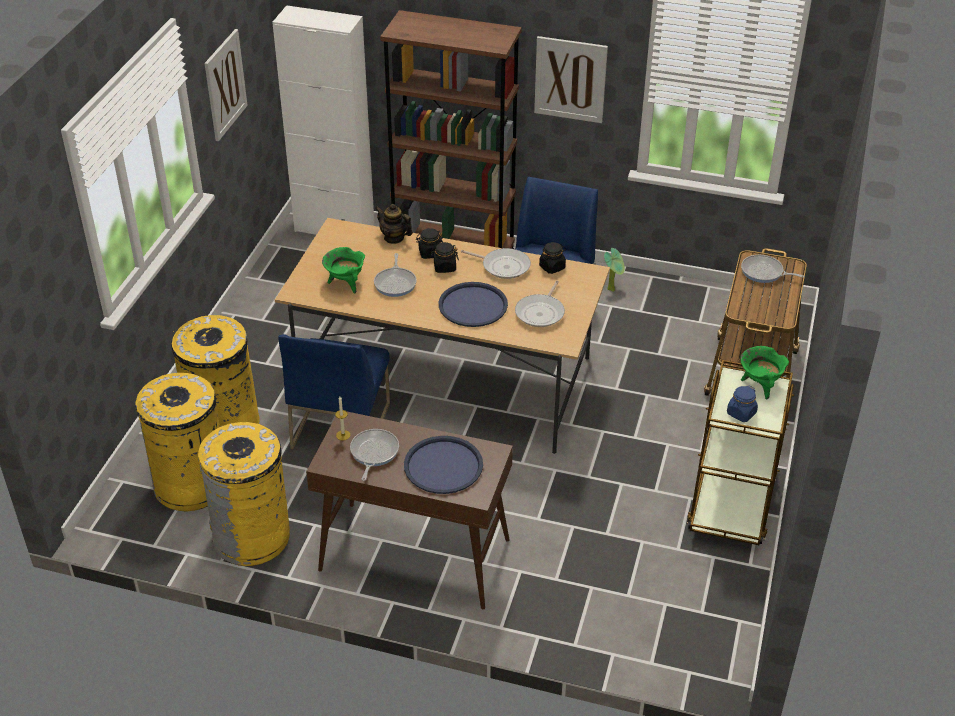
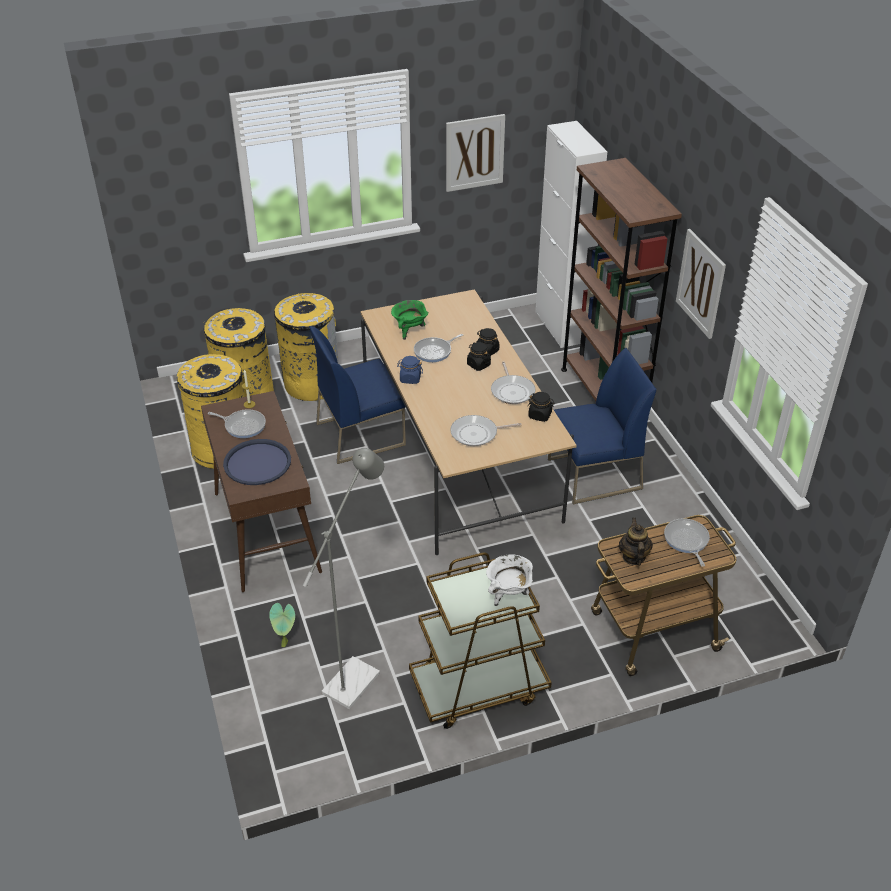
camera: 55 degrees right, 0 degrees up
(373, 453) = (243, 425): frying pan -> frying pan turned 45 degrees clockwise
(394, 238) = (486, 327): teapot -> teapot (633, 557)
(473, 305) = (448, 397): blue tray -> none
(612, 289) = (665, 497): potted plant -> potted plant (285, 644)
(658, 573) = (357, 675): none -> grey floor lamp
(741, 413) = (460, 596): blue jar -> blue jar (410, 378)
(760, 385) = (509, 594): green cooking pot -> white cooking pot

